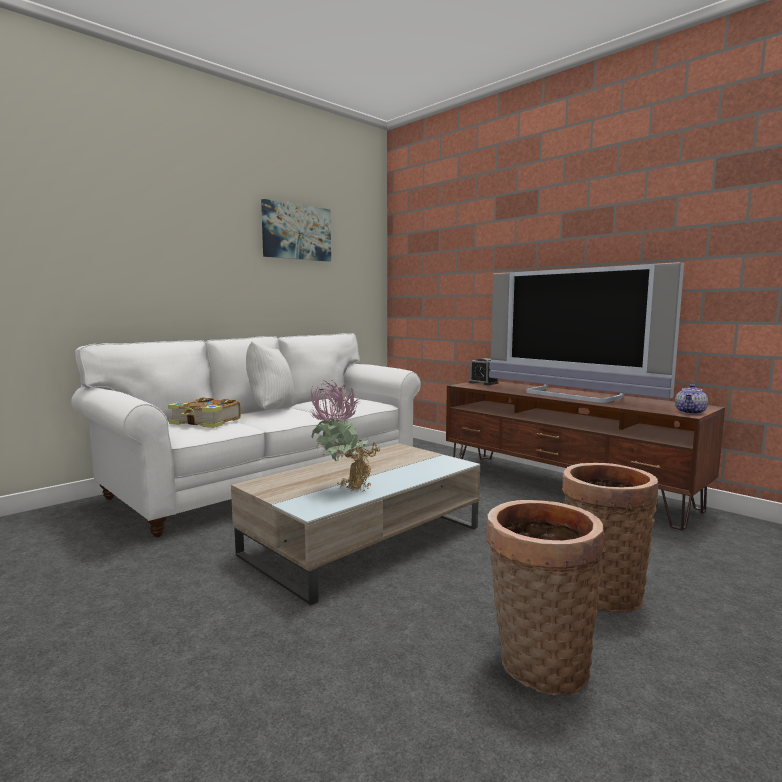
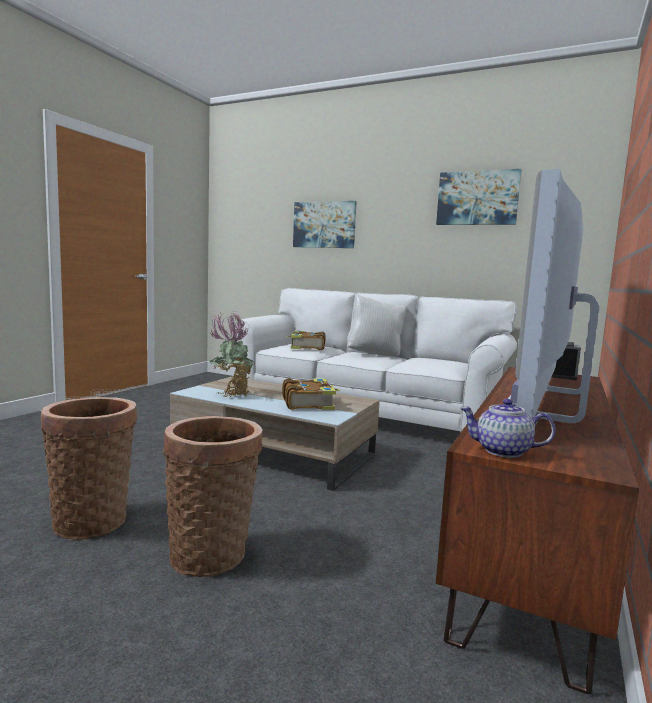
camera: 70 degrees right, 0 degrees up
(112, 244) = (324, 225): none -> picture
(403, 464) = (308, 403): none -> book

